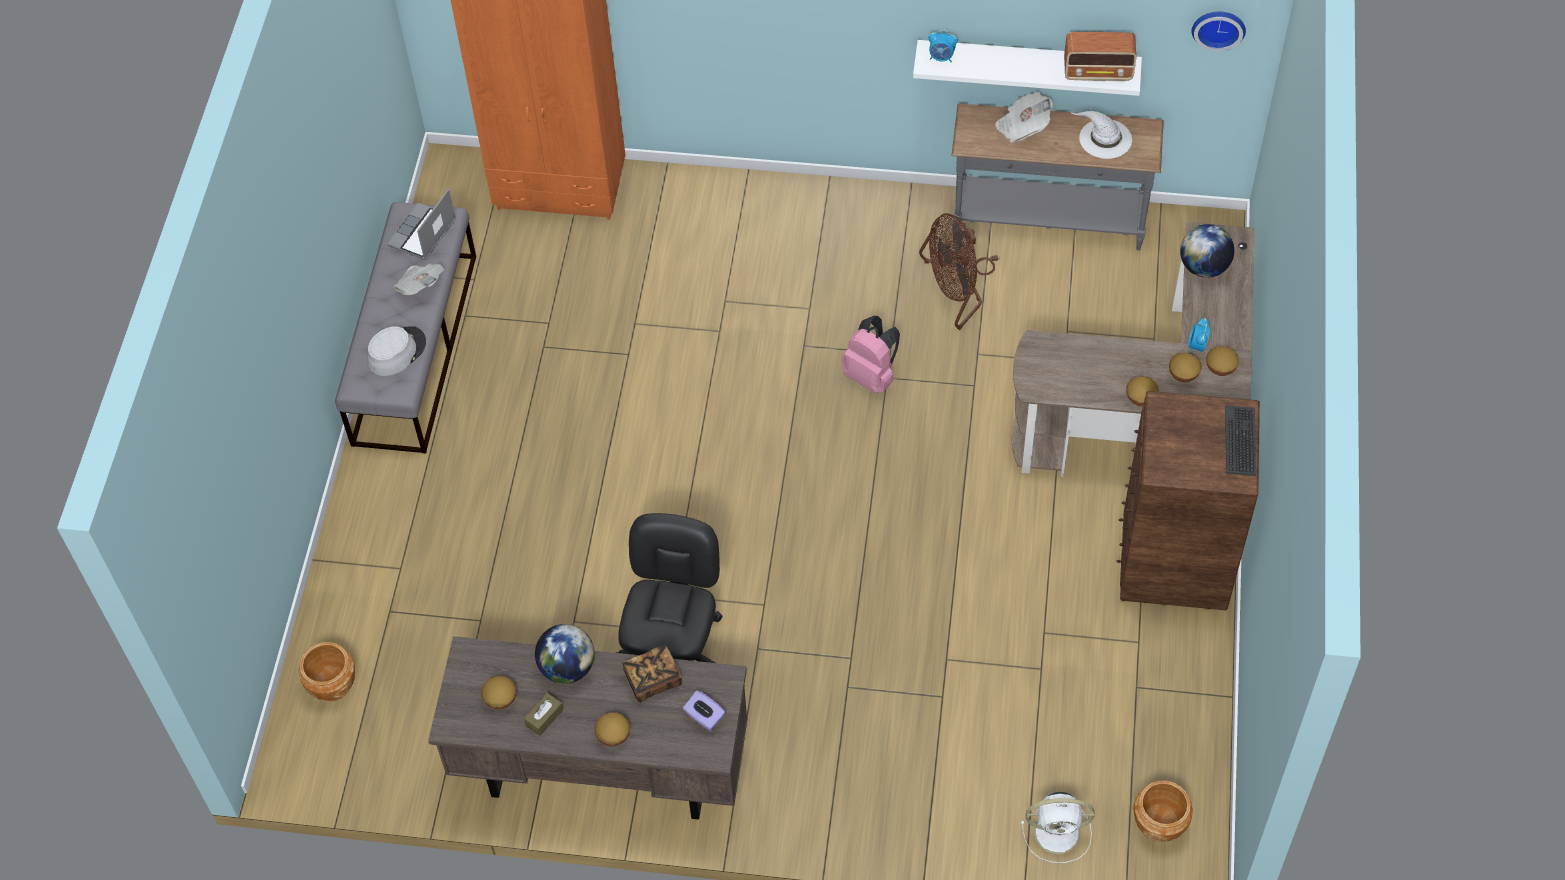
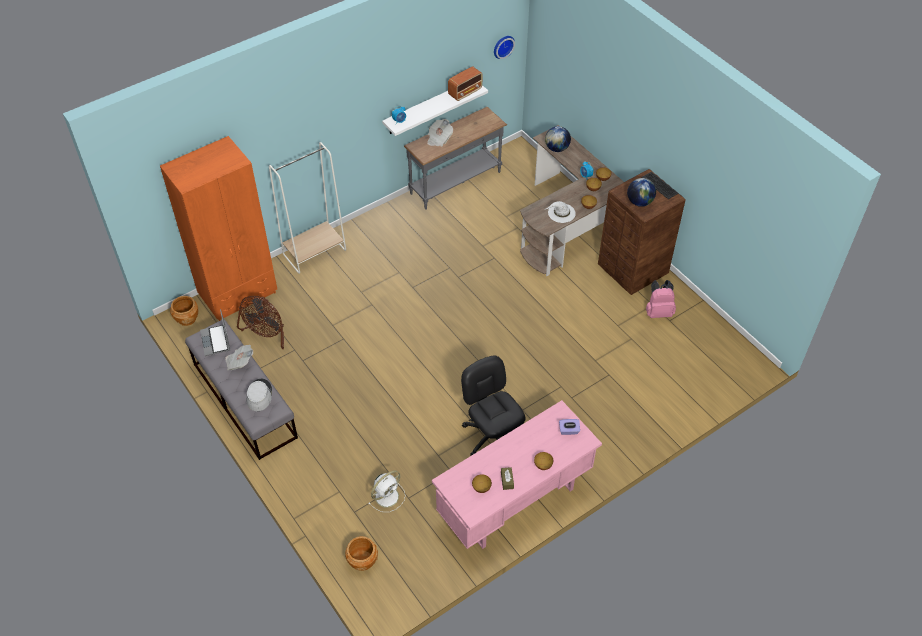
camera: 45 degrees left, 5 degrees down
(567, 667) = (493, 454): globe -> globe (639, 202)
(600, 770) = (514, 502): brown desk -> pink desk
(653, 680) = (532, 432): book -> none
(723, 194) = (314, 253): none -> clothes rack
(872, 376) = (452, 280): pink backpack -> pink backpack (658, 312)
(958, 287) = (448, 227): brown fan -> brown fan (266, 331)
(1059, 833) = (702, 389): white fan -> white fan (387, 496)
(1104, 138) = (474, 125): white hat -> white hat (561, 213)
(1159, 823) = (729, 360): brown planter -> brown planter (187, 318)

